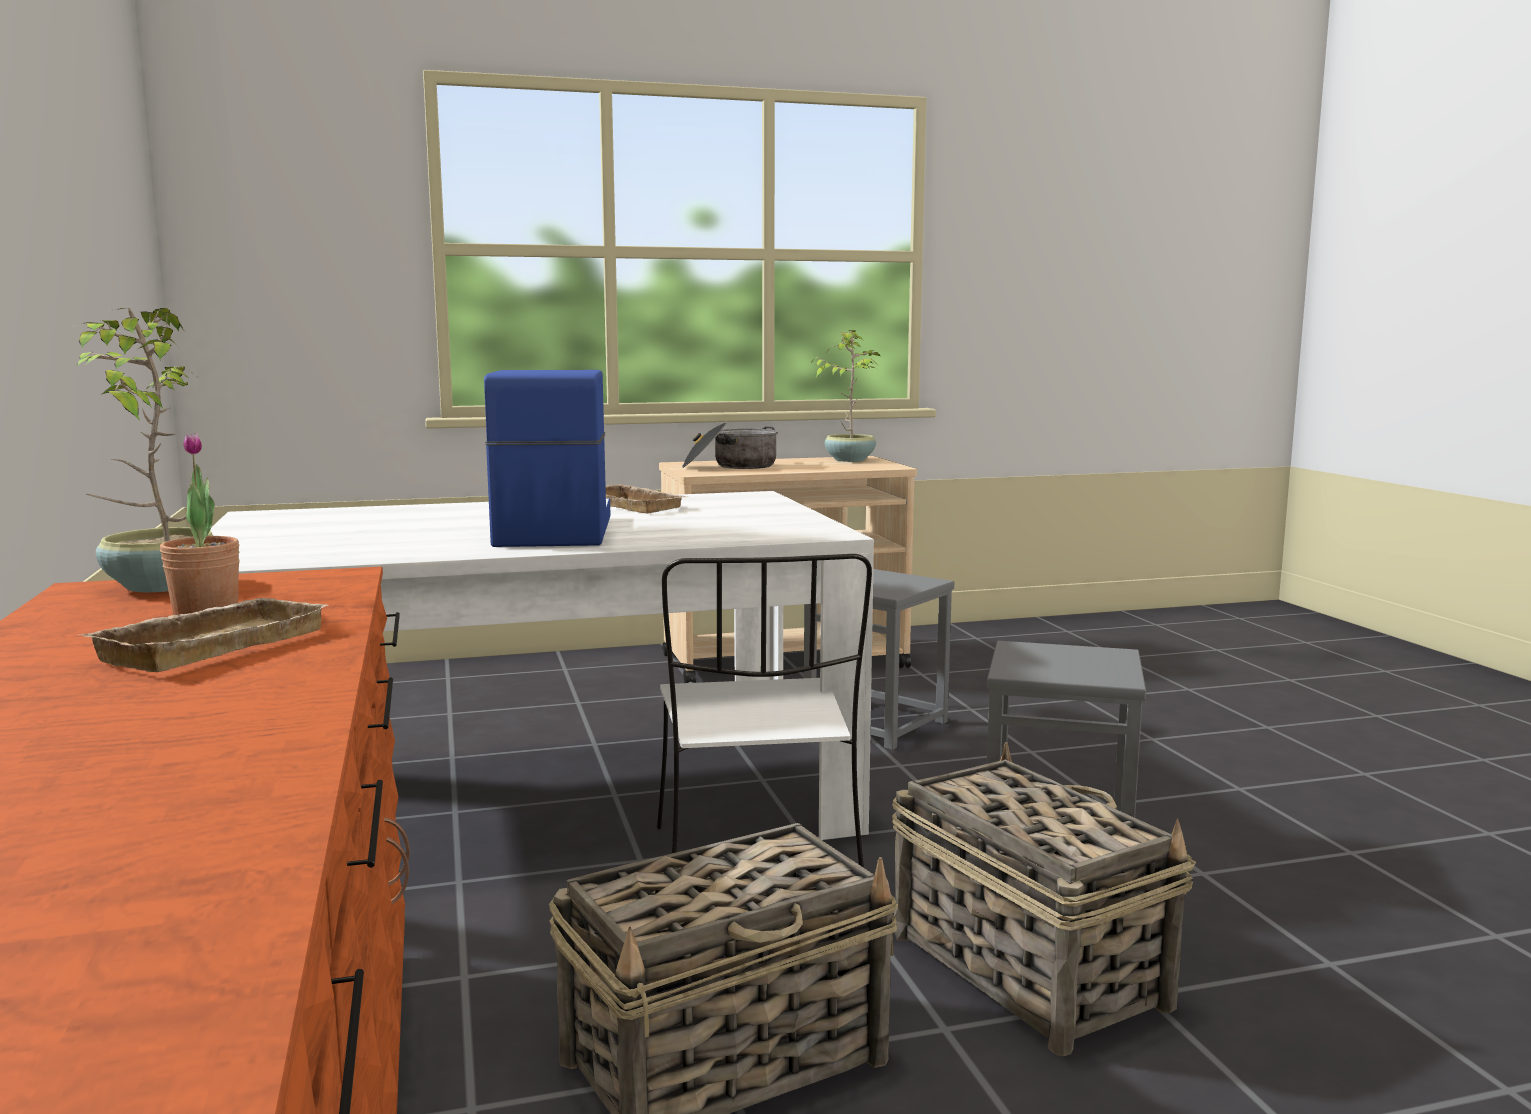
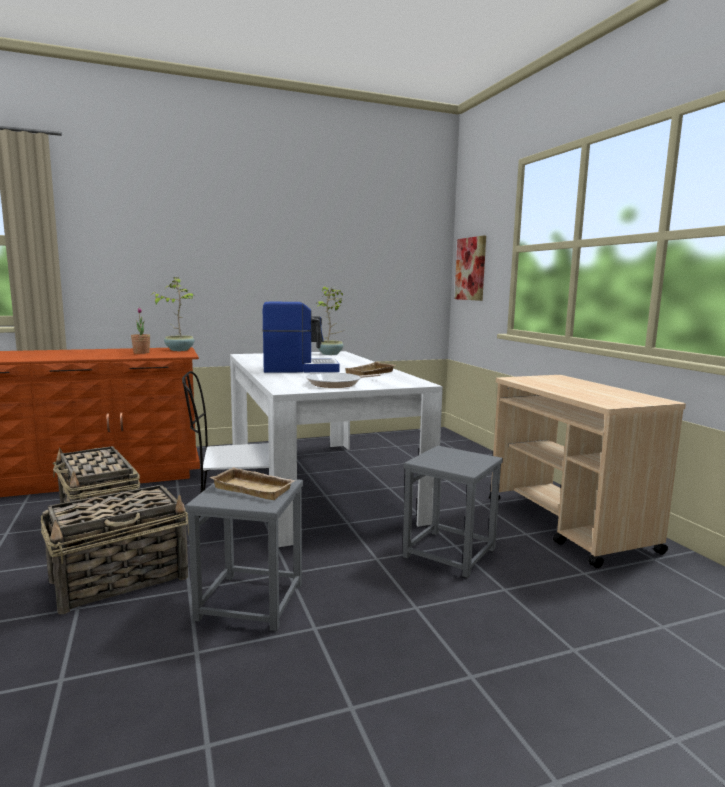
camera: 85 degrees right, 0 degrees up
(211, 645) = (104, 354): beige tray -> beige tray (255, 488)
(266, 282) = (471, 269): none -> picture
(731, 466) = (555, 382): cooking pot -> none
(757, 518) = (337, 384): none -> frying pan
(850, 460) = (638, 398): potted plant -> potted plant (330, 354)

